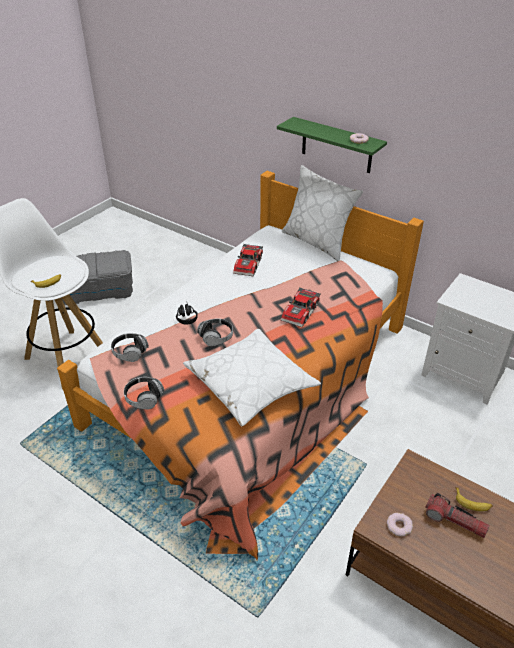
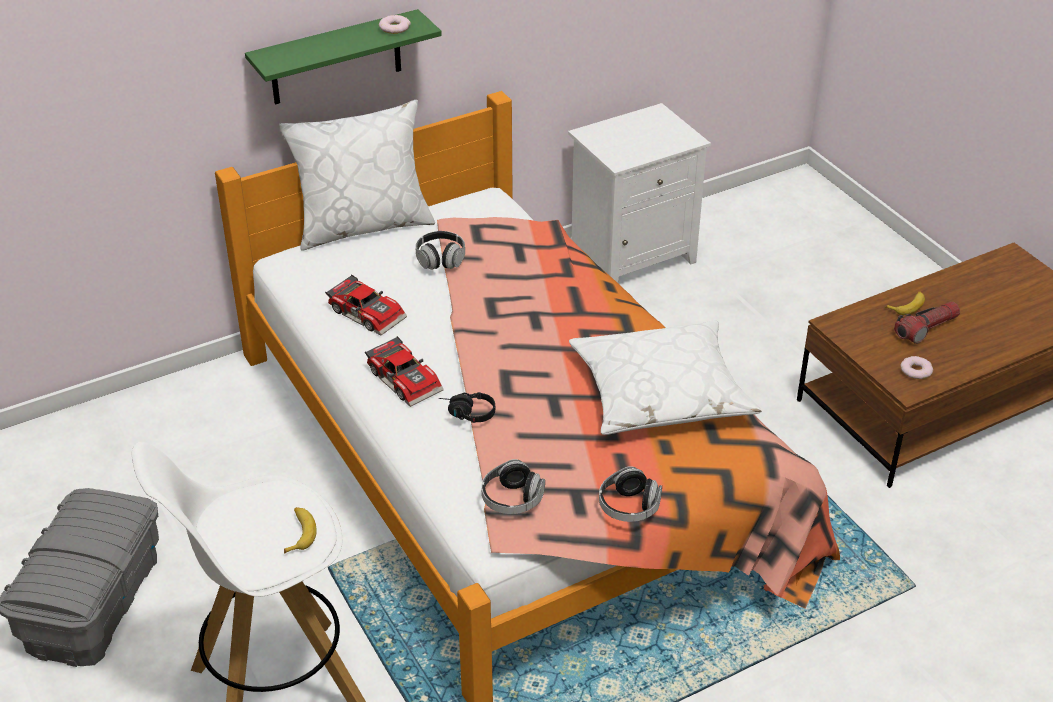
camera: 65 degrees left, 0 degrees up
(216, 337) = (538, 397): headphones -> headphones (440, 259)
(301, 312) = (541, 296): toy car -> toy car (406, 379)

